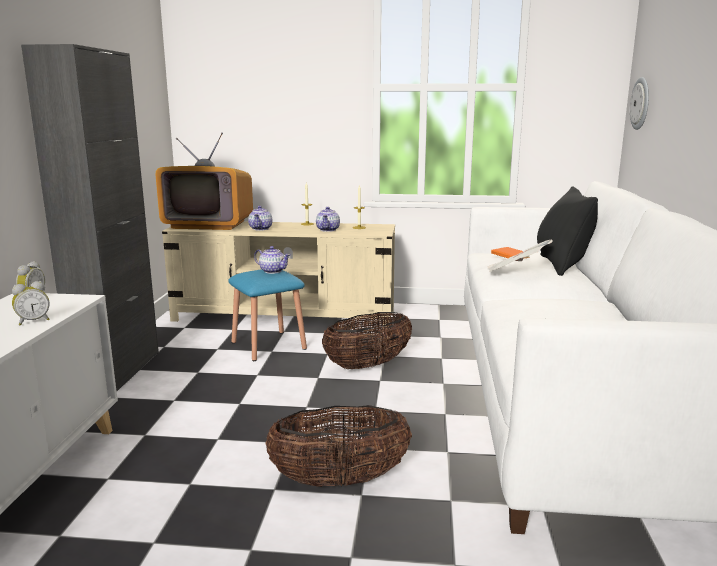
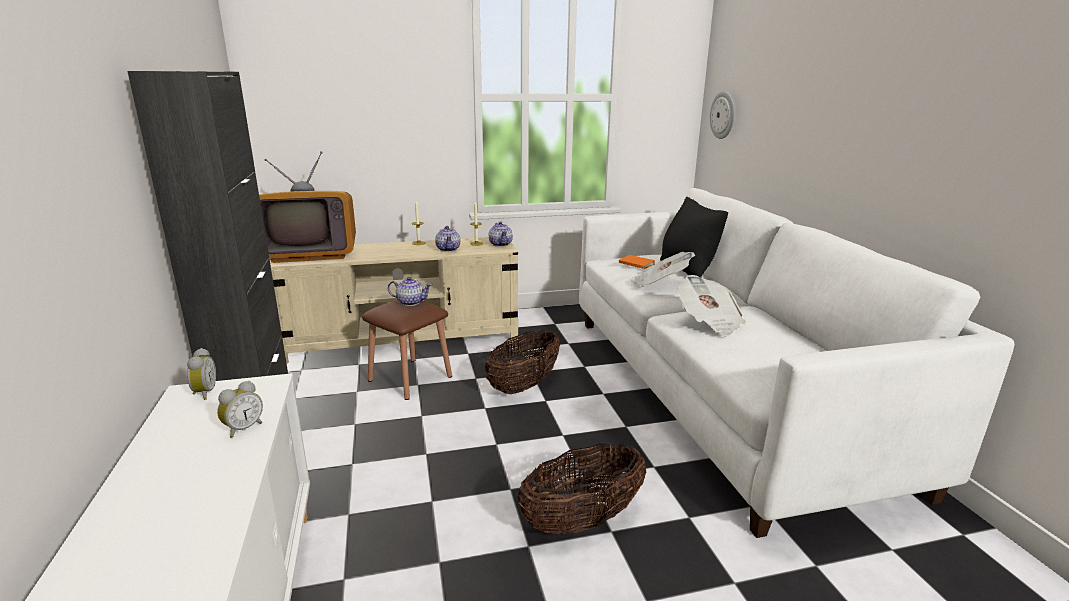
camera: 20 degrees left, 5 degrees up
(261, 228) = (376, 254): teapot -> teapot (500, 244)
(268, 345) = (410, 378): blue stool -> brown stool
(533, 306) = (709, 322): none -> newspaper

